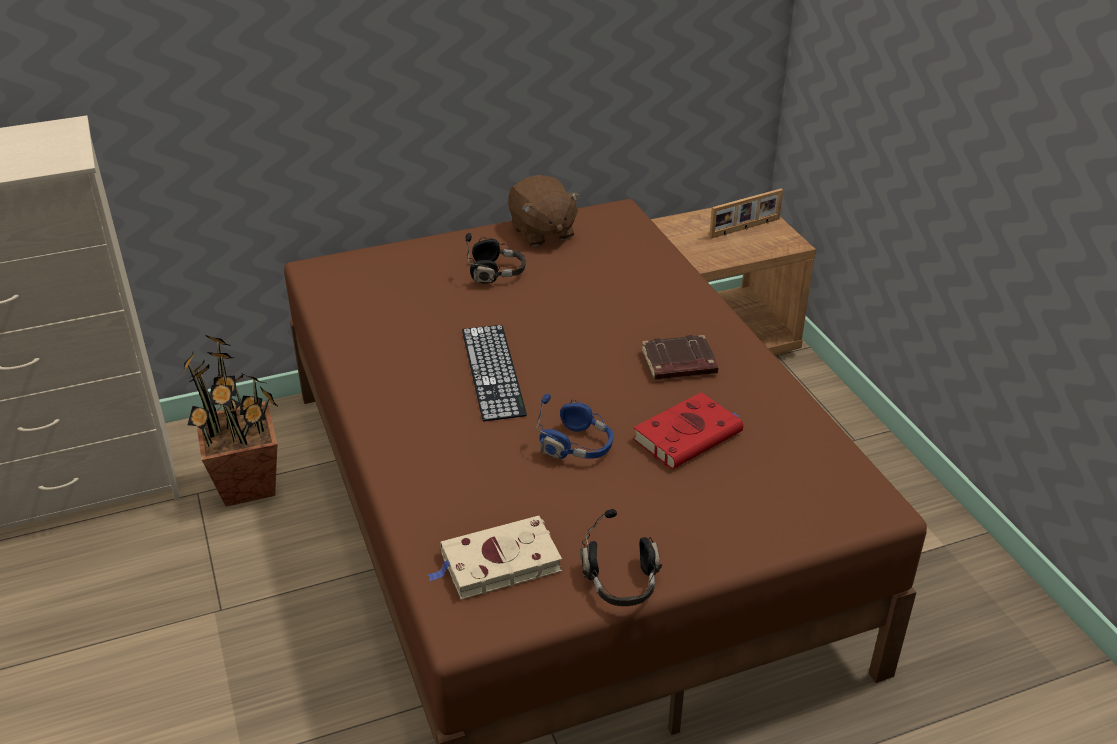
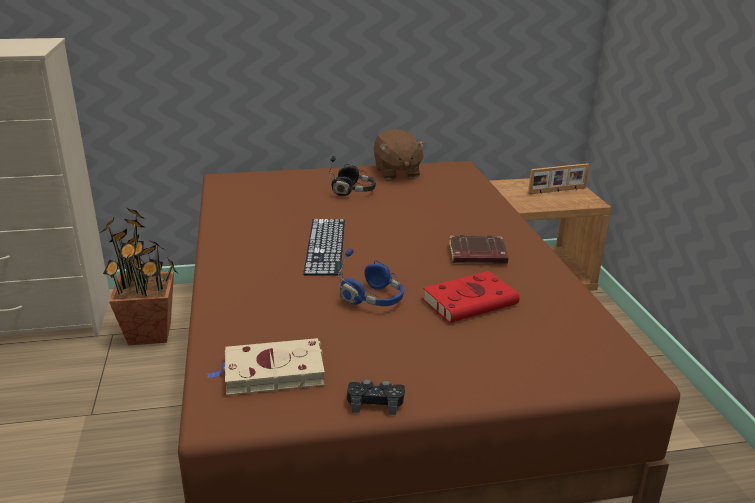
camera: 10 degrees right, 10 degrees down
(622, 583) = (375, 401): black headphones -> black game controller

